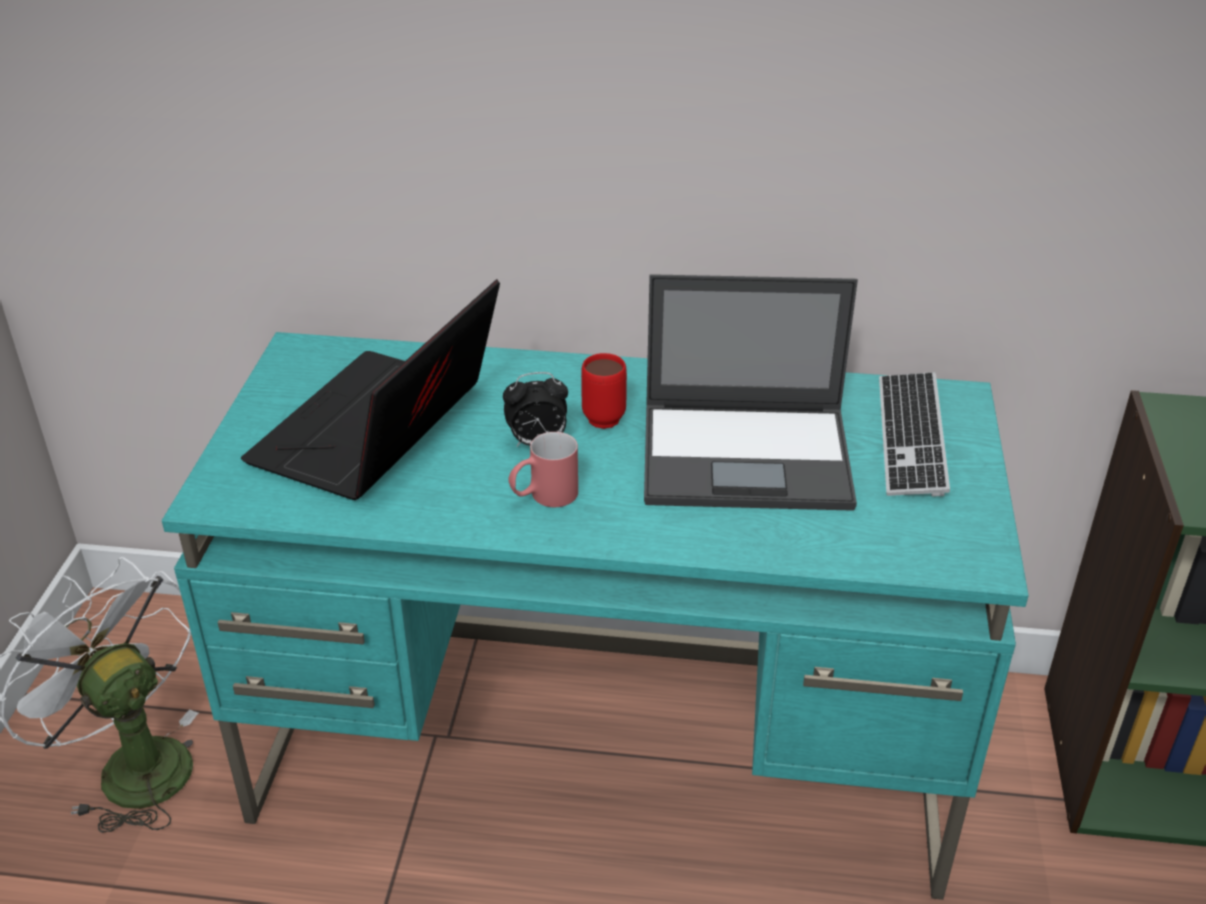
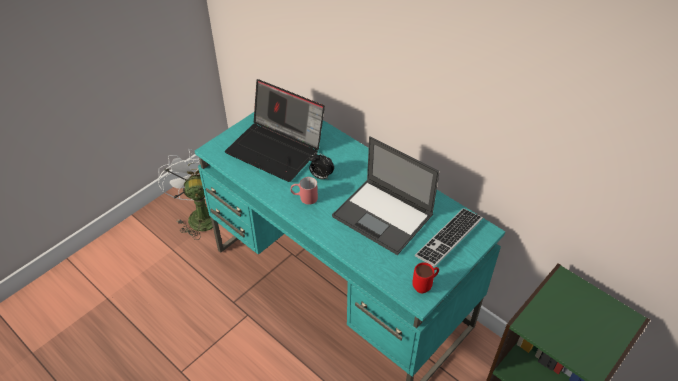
camera: 35 degrees right, 10 degrees up
(378, 433) = (277, 149): laptop -> laptop turned 120 degrees counterclockwise
(608, 415) = (353, 177): red mug -> red mug (425, 286)

